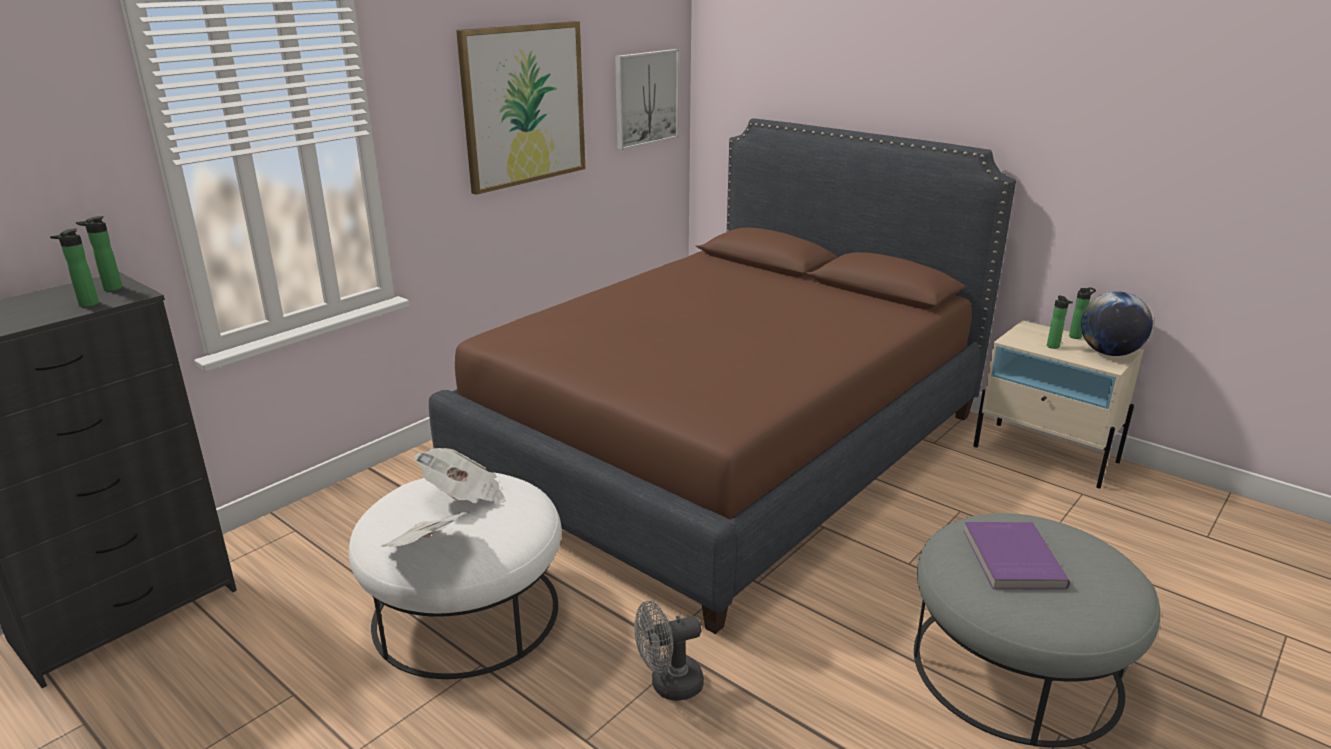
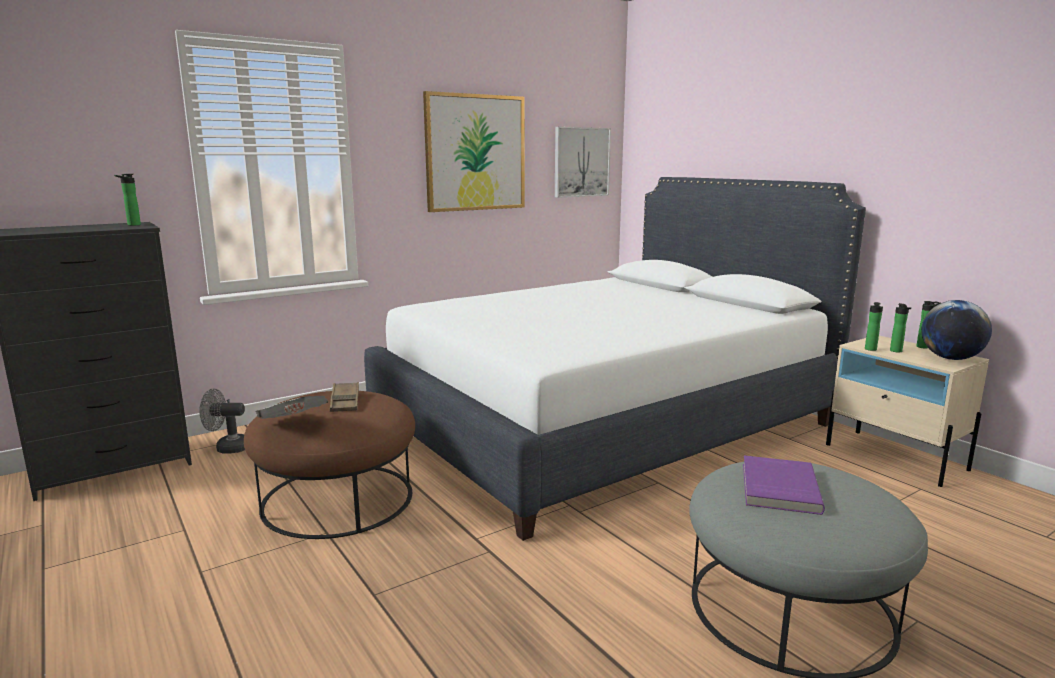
camera: 15 degrees right, 10 degrees down
(86, 305) = (107, 228): bottle -> bottle (870, 349)
(464, 496) = (345, 401): newspaper -> brown tray
(466, 611) = (338, 498): white ottoman -> brown ottoman
(668, 685) = (463, 569): grey fan -> grey fan (227, 448)
(727, 447) = (603, 423): brown bed -> white bed

